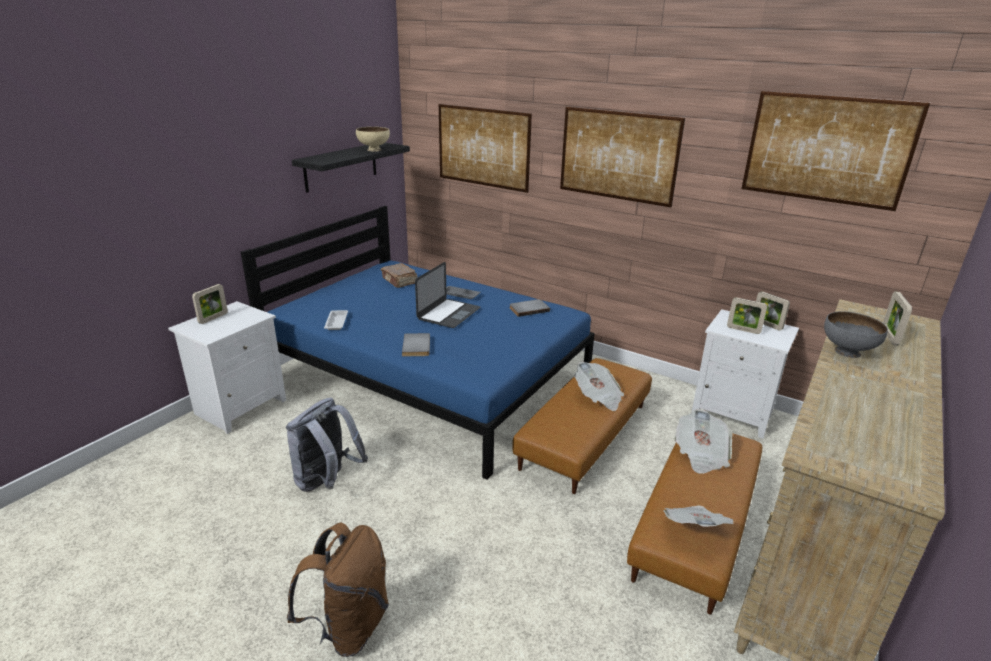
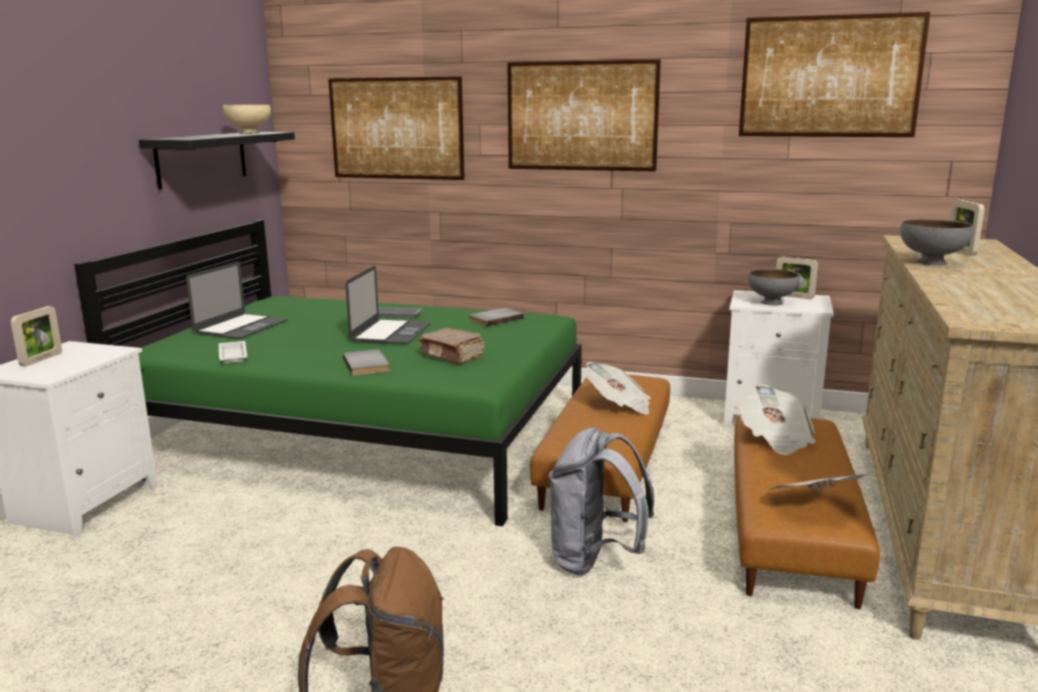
camera: 15 degrees left, 10 degrees down
(327, 482) = (268, 566): grey backpack -> grey backpack (595, 560)
(354, 292) = (241, 326): none -> laptop
(399, 281) = (301, 310): brown book -> brown book (452, 356)
(429, 377) = (364, 434): blue bed -> green bed
(743, 330) = (771, 302): picture frame -> grey bowl

